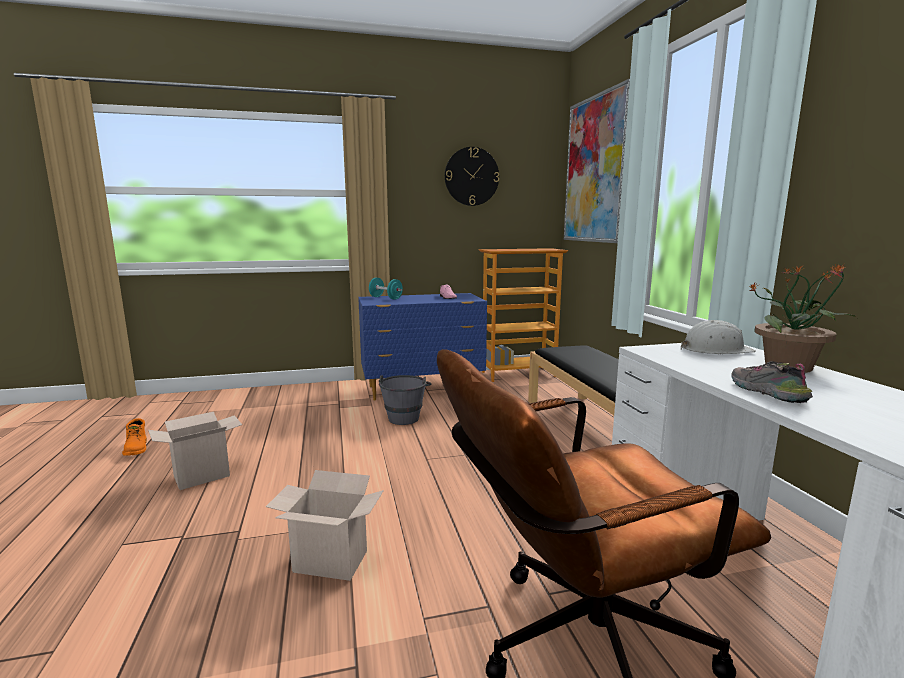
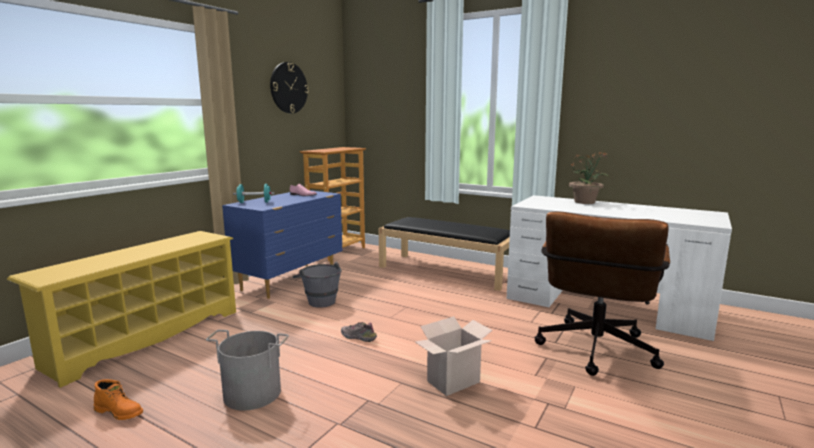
camera: 45 degrees left, 0 degrees up
(203, 475) = (252, 393): cardboard box -> grey bucket
(251, 402) = (146, 337): none -> yellow shoe rack
(595, 170) = (384, 88): picture -> none
(715, 350) = (545, 200): white hard hat -> none
(765, 392) = (607, 212): shoe -> shoe (357, 337)

